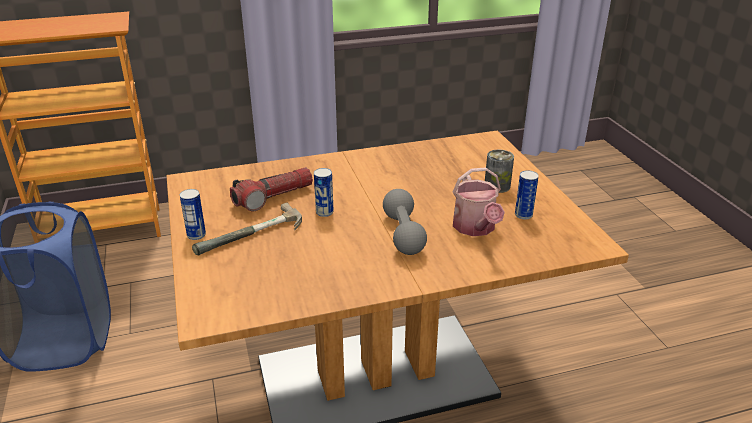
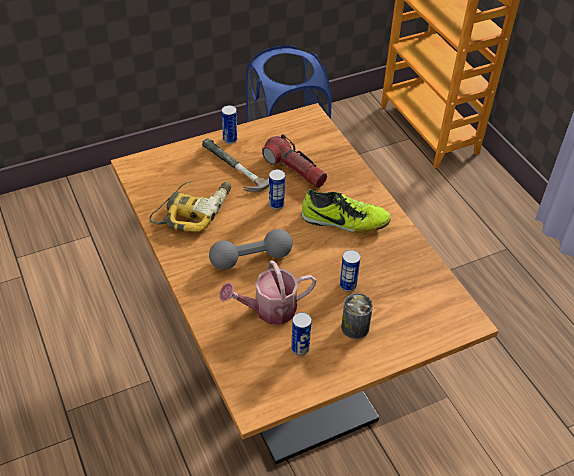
camera: 80 degrees right, 15 degrees up
(313, 268) = (193, 209): none -> power drill
(362, 177) = (344, 221): none -> shoe
(446, 184) = (348, 285): none -> can

